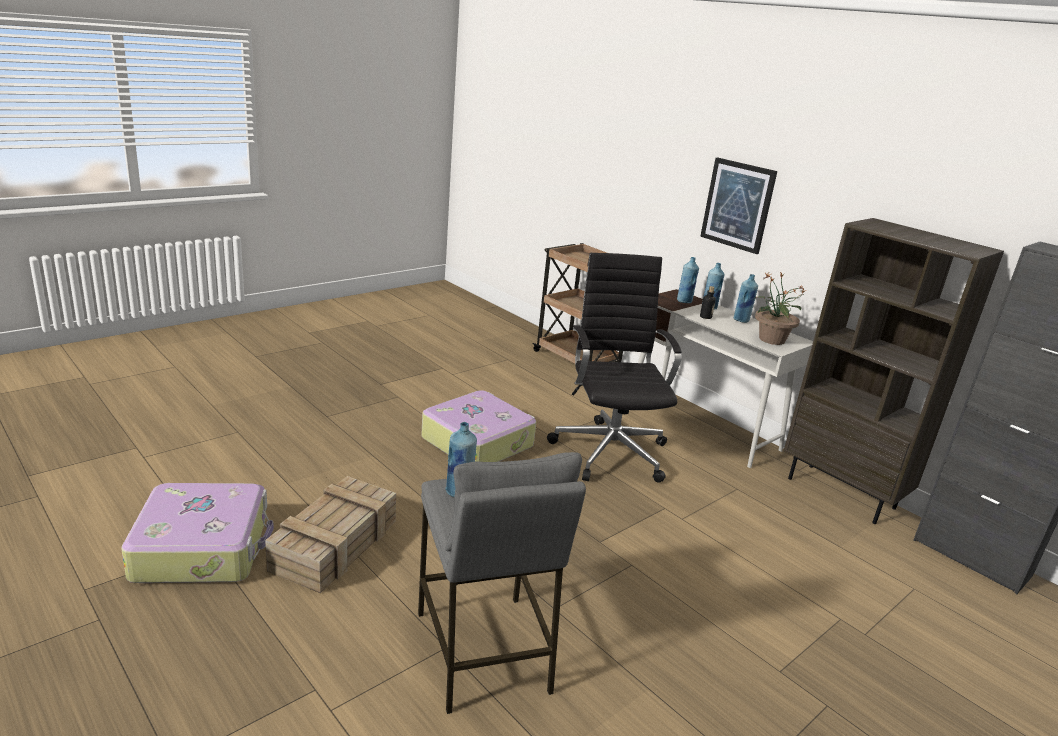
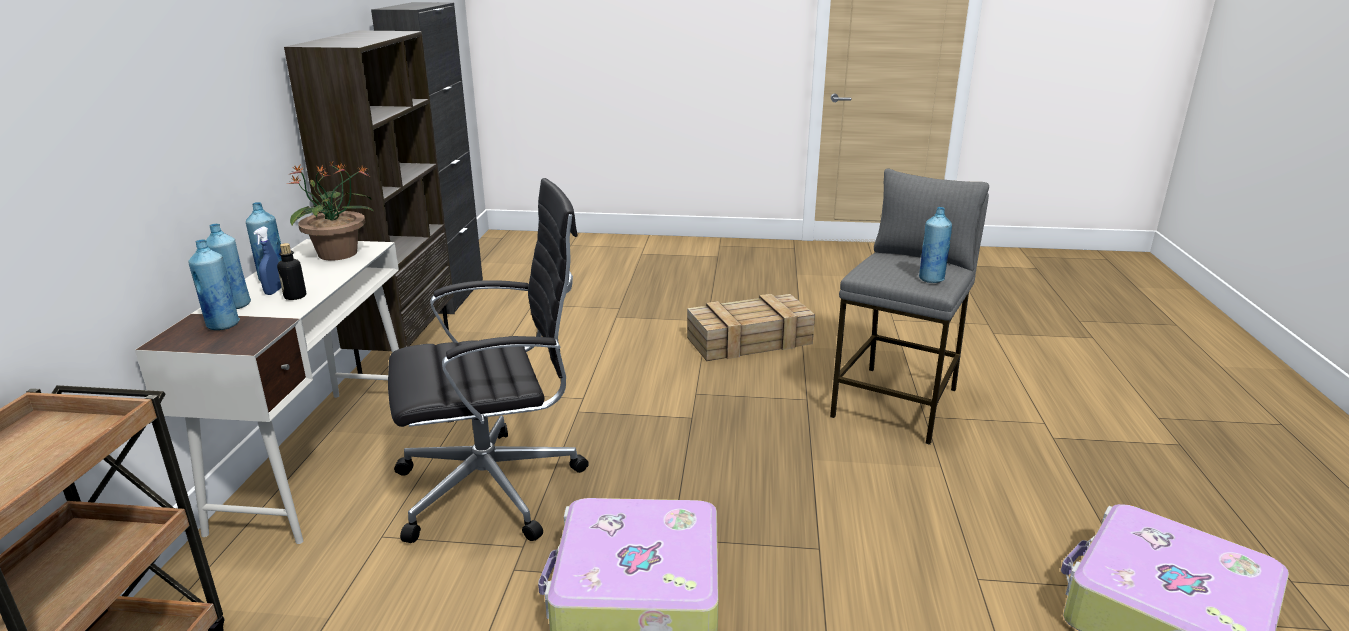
camera: 130 degrees left, 0 degrees up
(334, 546) = (980, 538): crate -> crate (750, 340)
(610, 450) = (496, 487): black office chair -> black office chair turned 150 degrees counterclockwise
(720, 316) = (274, 291): none -> blue spray bottle
(738, 205) = (145, 120): picture -> none

